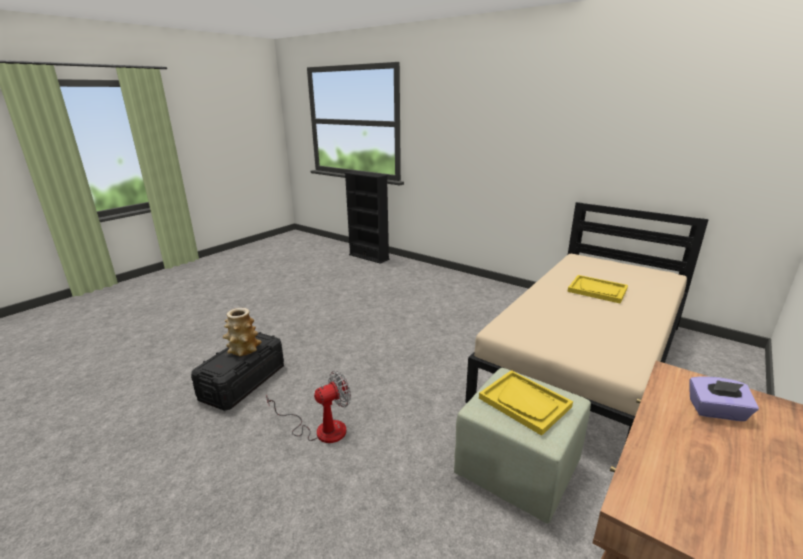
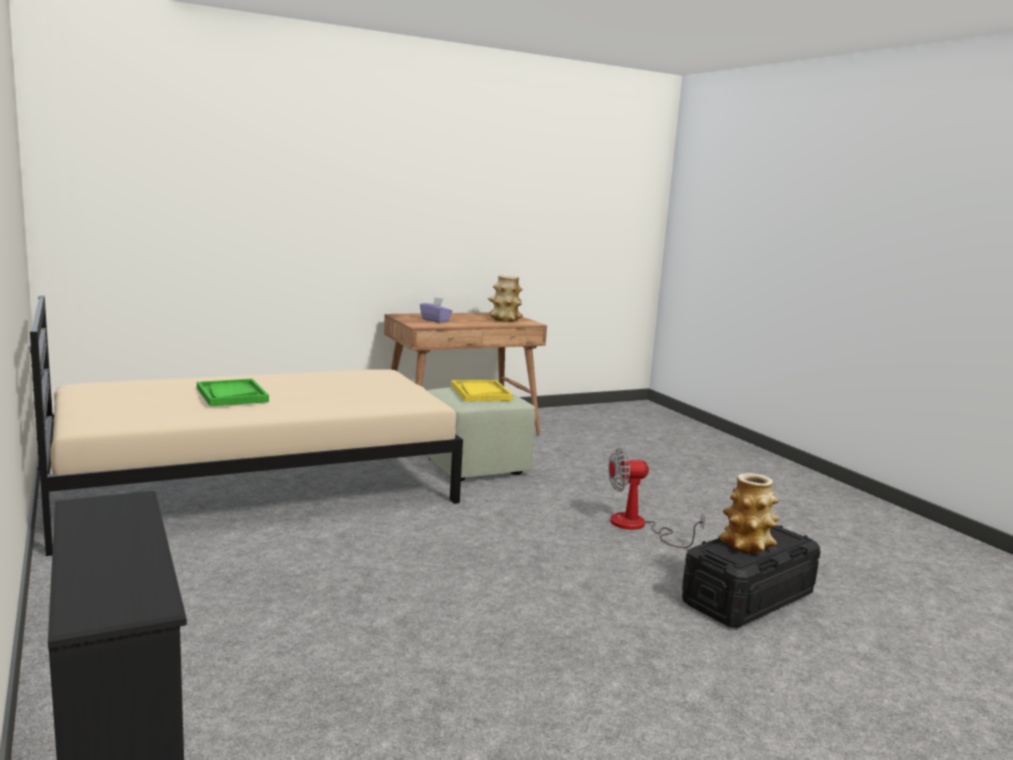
camera: 155 degrees left, 10 degrees down
(597, 290) = (232, 395): yellow tray -> green tray
(694, 497) = (504, 320): none -> vase

